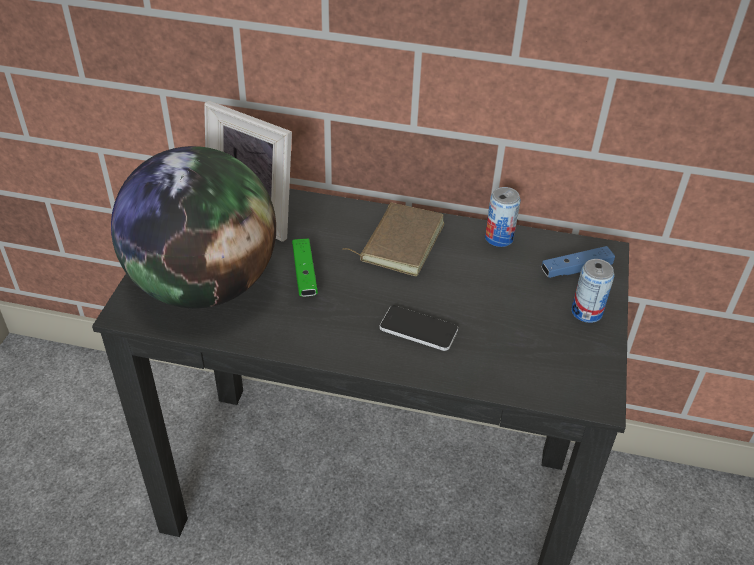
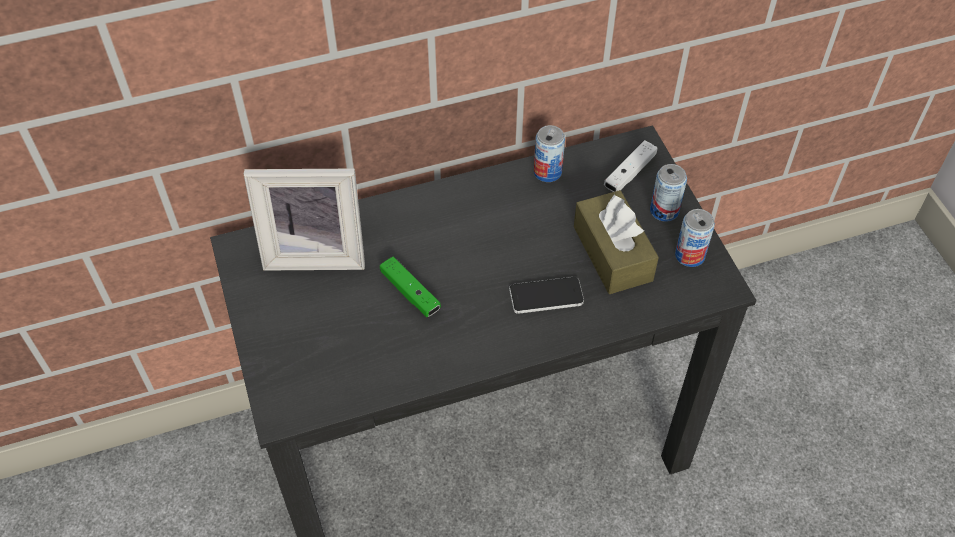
camera: 30 degrees left, 10 degrees up
(204, 285) = (329, 350): globe -> none
(399, 241) = (467, 217): brown book -> none
(508, 324) = (612, 253): none -> brown tissue box
(576, 269) = (629, 173): blue game controller -> white game controller
(584, 358) = (690, 255): none -> can

